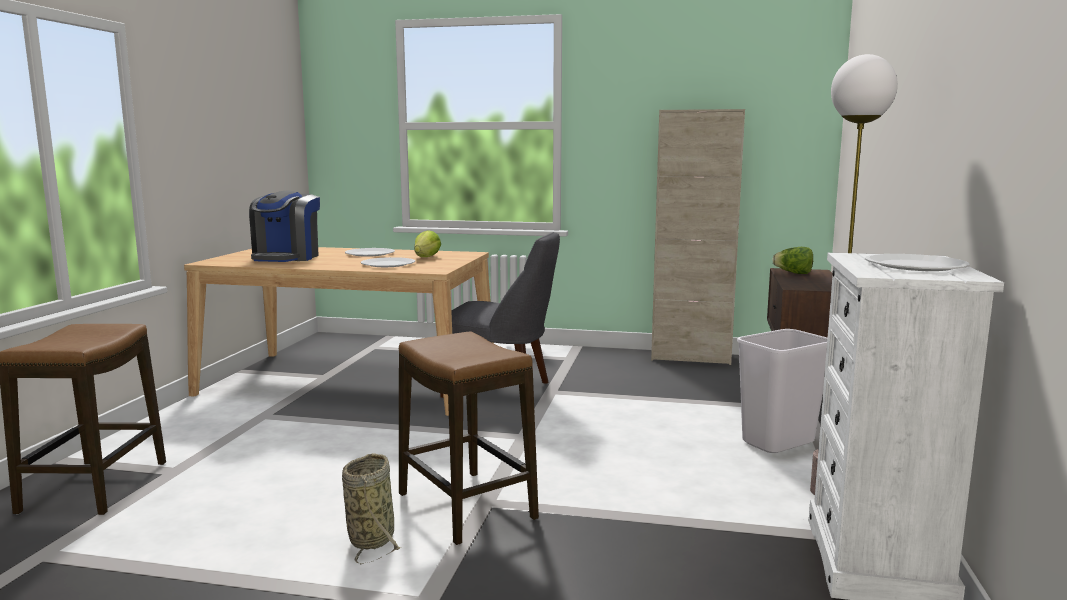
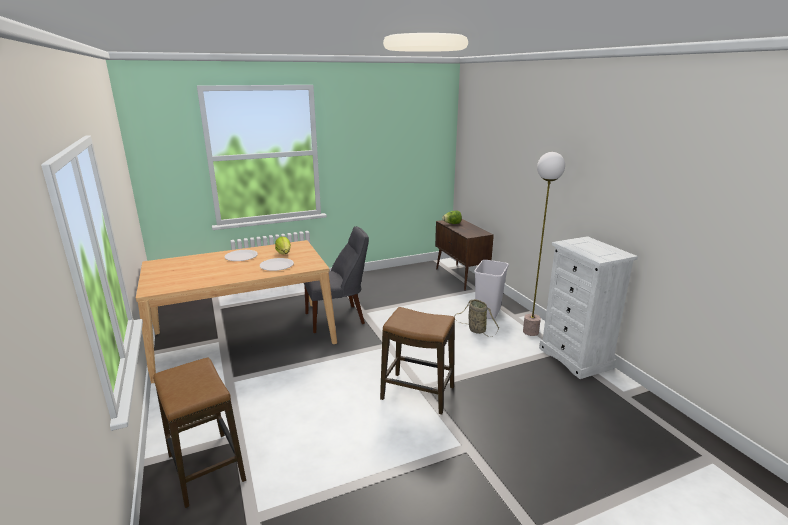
camera: 35 degrees left, 10 degrees up
(286, 257) = (195, 273): coffee machine -> none
(372, 538) = (403, 427): basket -> basket (475, 329)
(690, 358) = (397, 270): beige cabinet -> none
(915, 265) = (596, 248): white plate -> none

